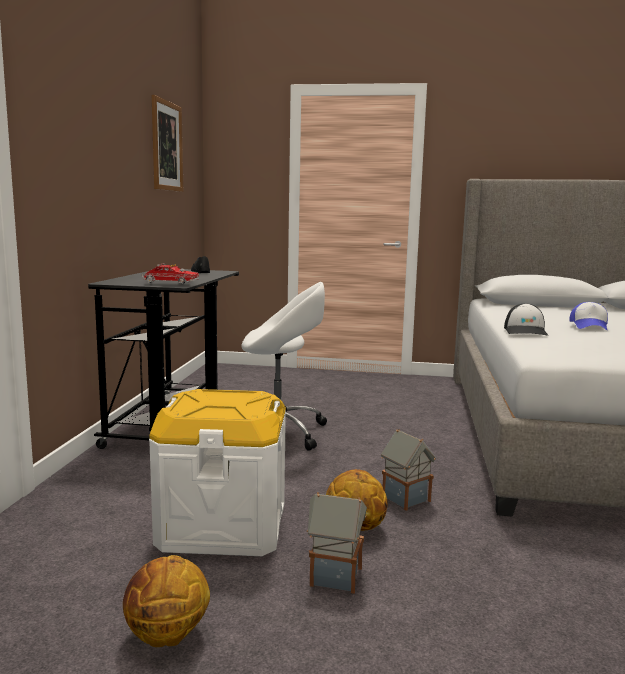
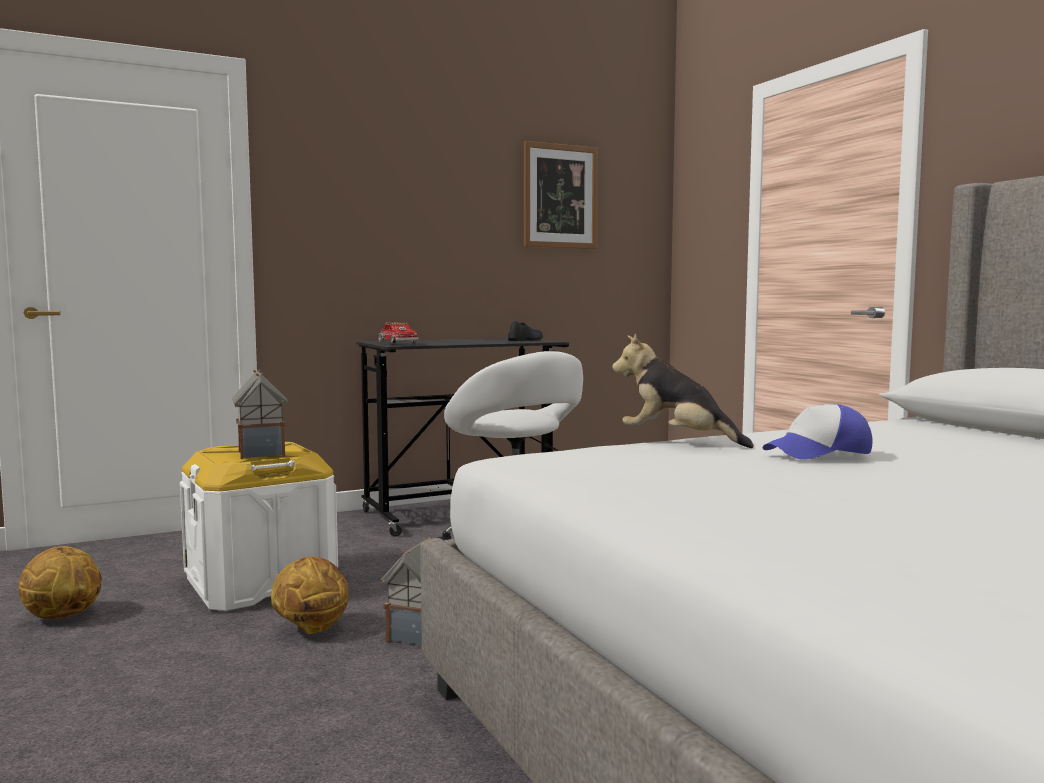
camera: 55 degrees right, 5 degrees down
(334, 576) = (196, 644): toy house -> toy house (261, 453)
(526, 331) = (677, 441): cap -> plush toy

